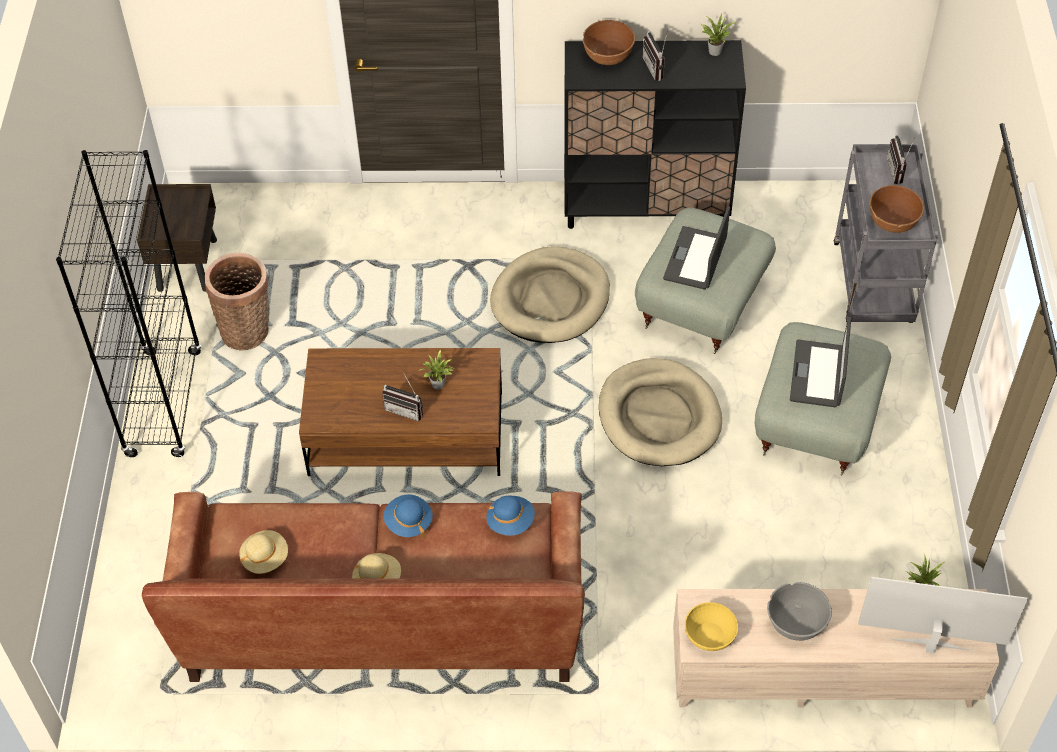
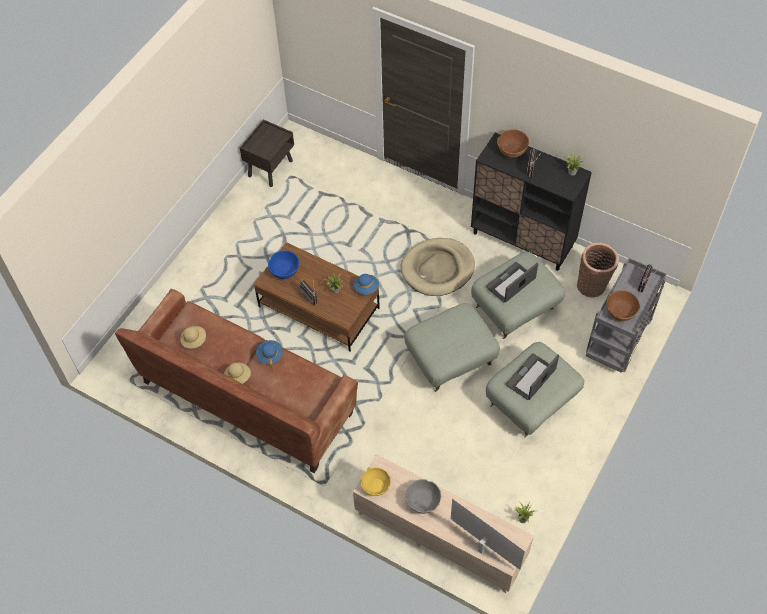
camera: 30 degrees right, 5 degrees up
(164, 403) = (215, 237): black bookcase -> none
(248, 331) = (277, 217): basket -> basket (593, 286)
(337, 391) = (285, 271): none -> blue bowl
(510, 522) = (317, 379): blue hat -> blue hat (366, 288)
(659, 416) = (450, 359): beige dog bed -> grey ottoman

